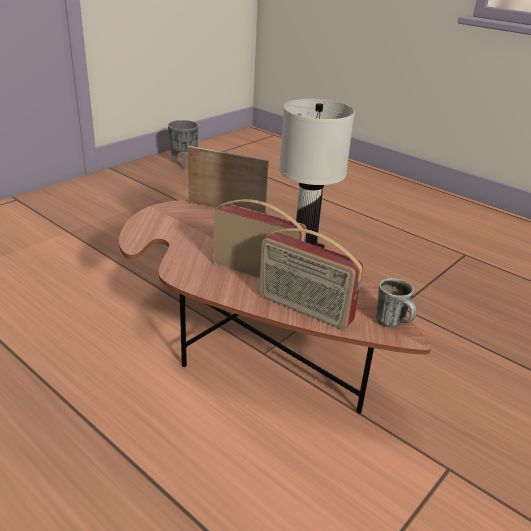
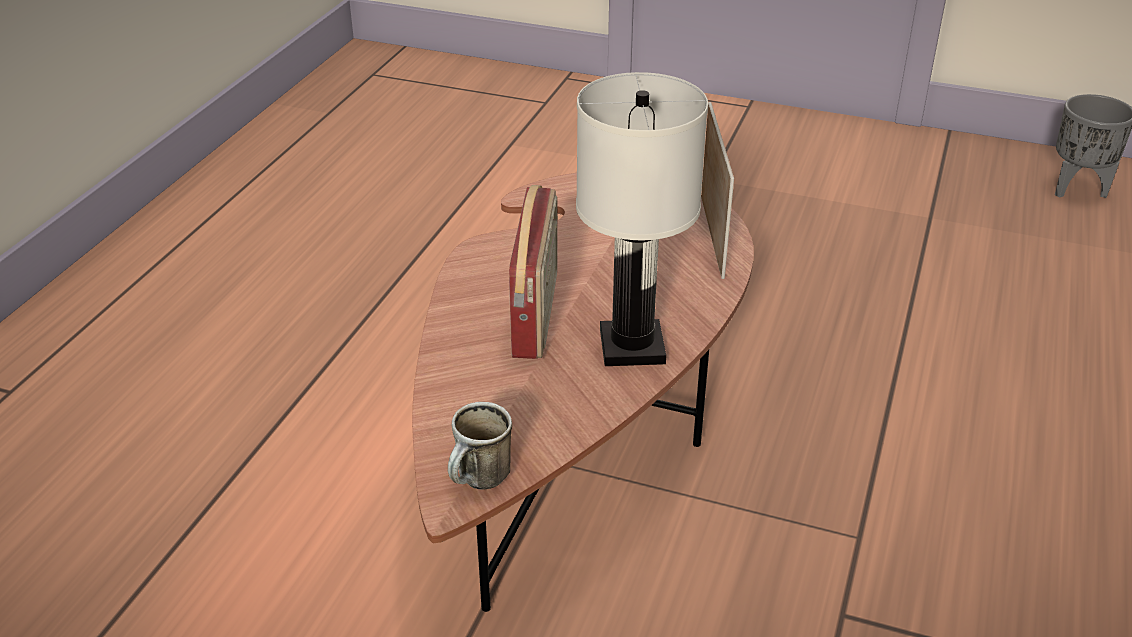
camera: 70 degrees right, 5 degrees up
(304, 309) = (462, 381): radio -> none

